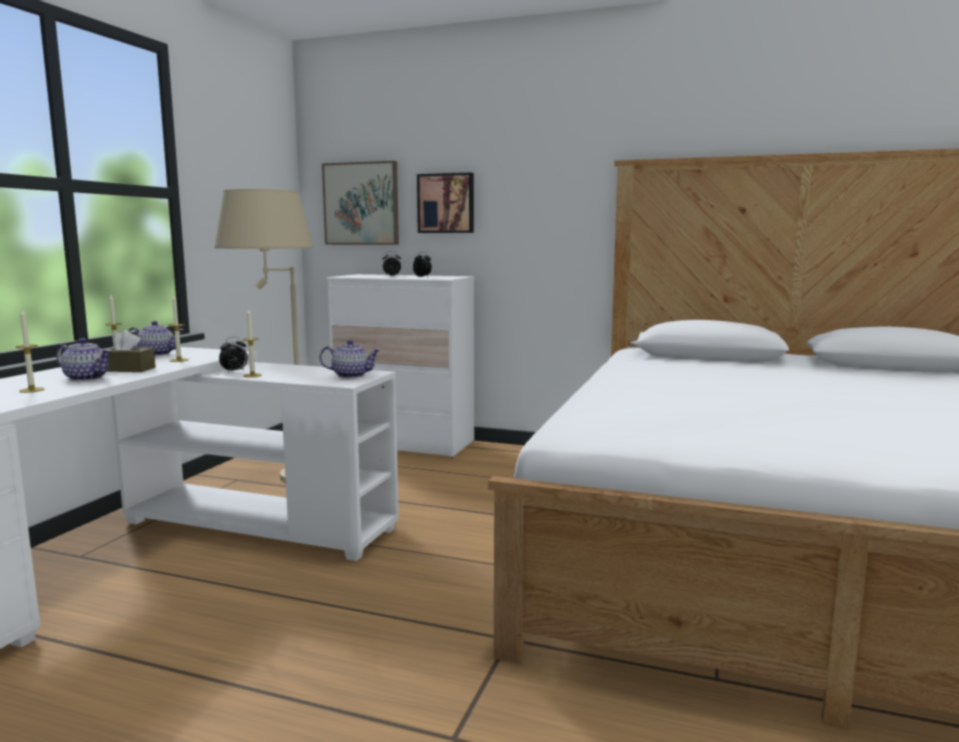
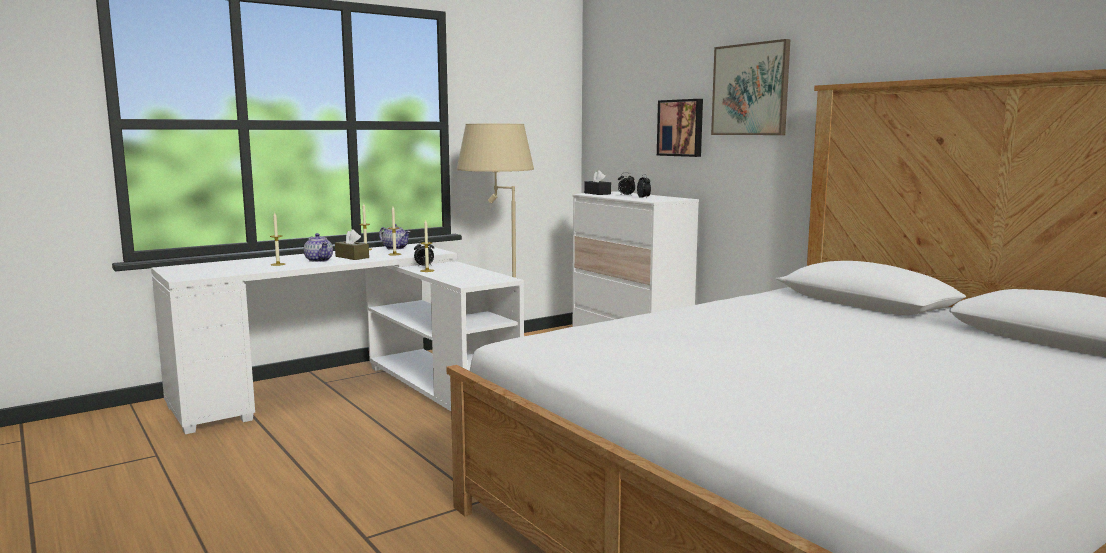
camera: 35 degrees right, 0 degrees up
(351, 375) = (485, 279): teapot -> none
(354, 276) = (597, 193): none -> black tissue box
(361, 204) = (621, 127): picture -> picture (750, 89)

